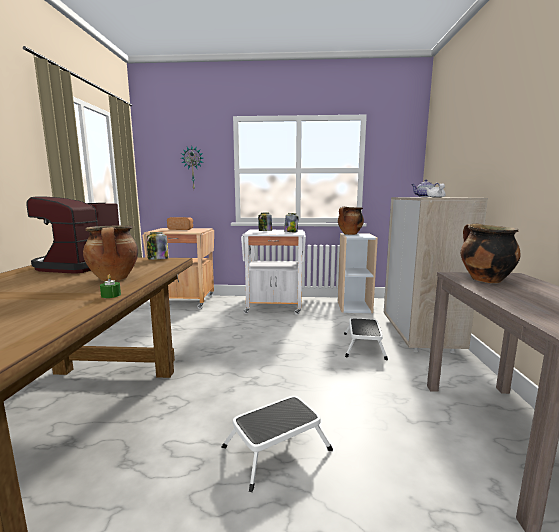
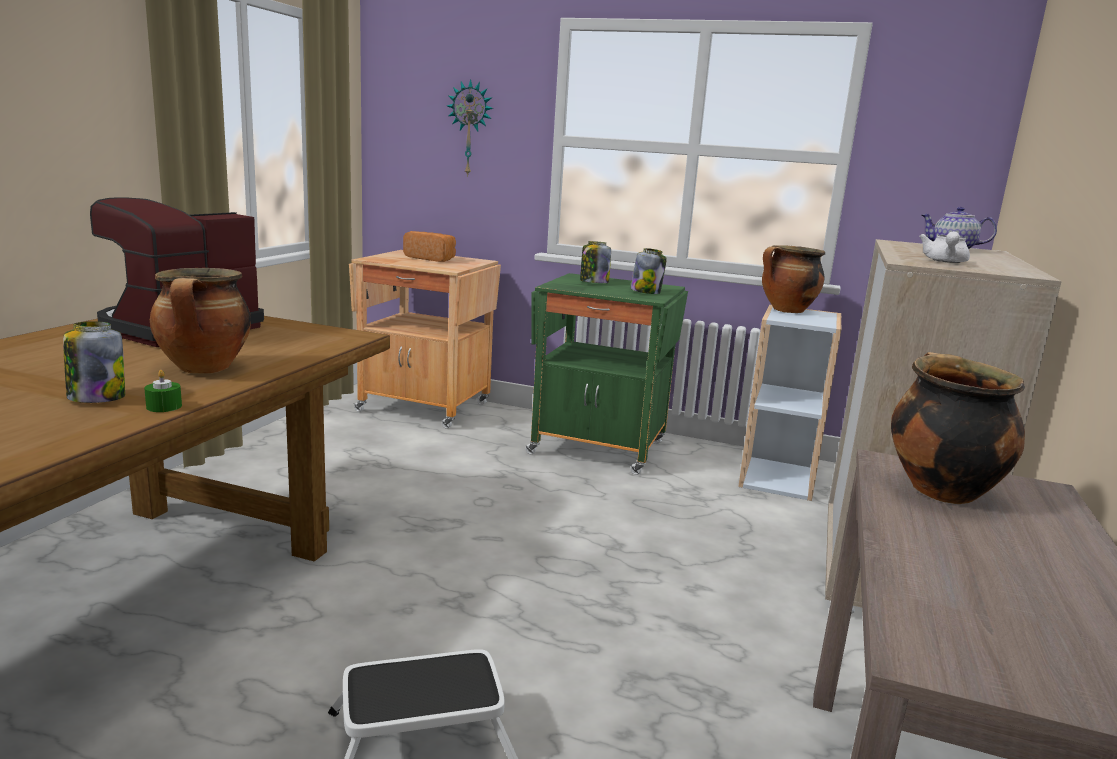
camera: 15 degrees right, 5 degrees up
(157, 259) = (323, 330): jar -> jar (96, 397)
(275, 307) = (599, 449): white cart -> green cart
(364, 346) = (735, 574): black step ladder -> none

